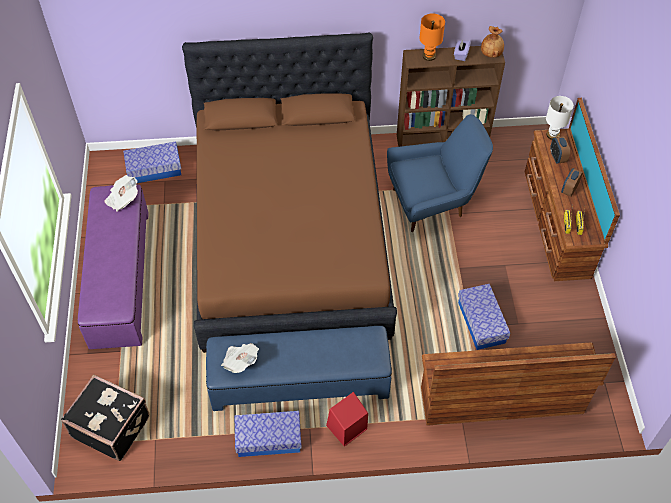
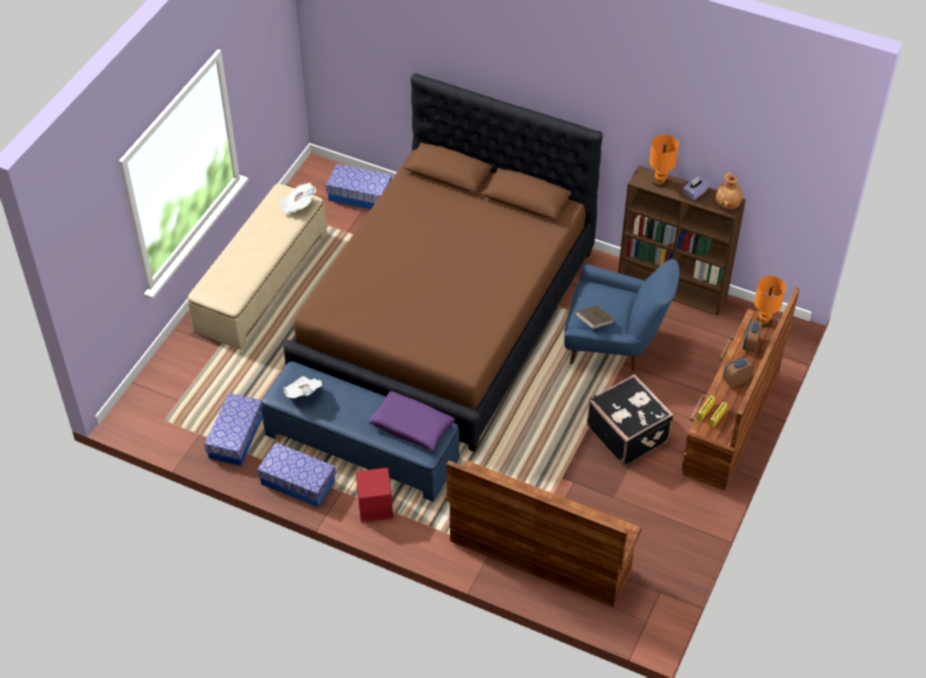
camera: 30 degrees right, 5 degrees down
(111, 425) = (170, 405): black suitcase -> black suitcase (628, 432)
(119, 276) = (262, 280): purple bench -> beige bench
(350, 346) = (411, 426): none -> purple pillow
(428, 191) = (594, 322): none -> brown book
(481, 322) = (576, 479): storage box -> storage box (236, 437)
(552, 135) = (763, 320): white table lamp -> orange table lamp

